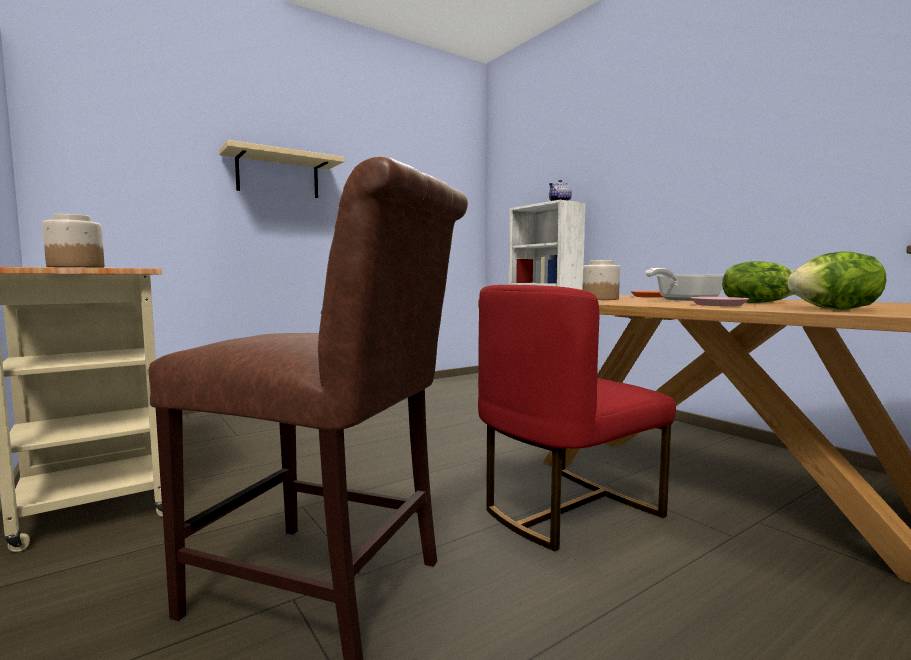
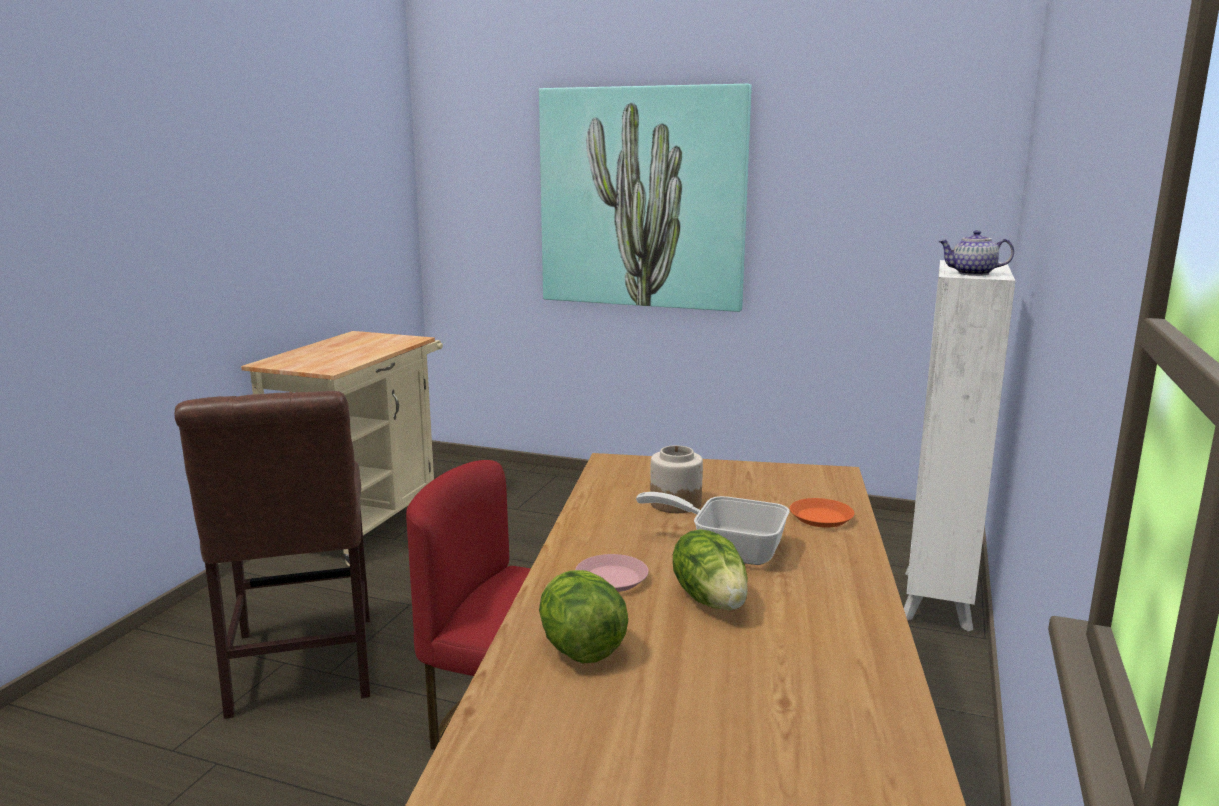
camera: 55 degrees right, 10 degrees up
(75, 267) = (305, 363): jar -> none
(278, 175) = (642, 198): beige shelf -> picture

